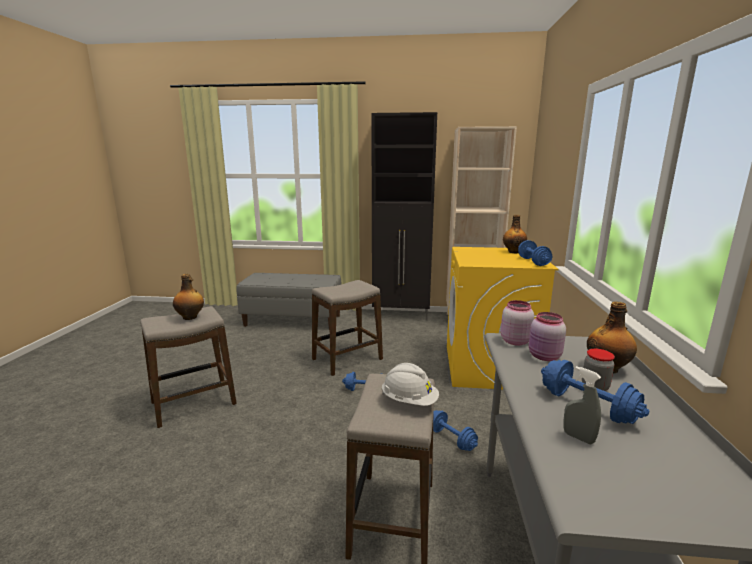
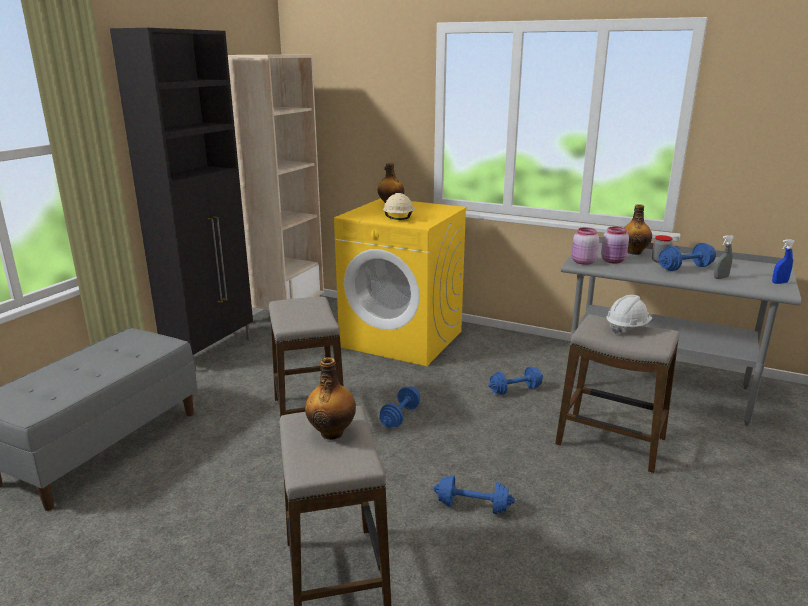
camera: 70 degrees left, 5 degrees up
(475, 257) = (398, 218): none -> beige hard hat
(533, 262) = (437, 207): blue dumbbell -> blue dumbbell (472, 506)
(639, 510) = (779, 283): none -> blue spray bottle

